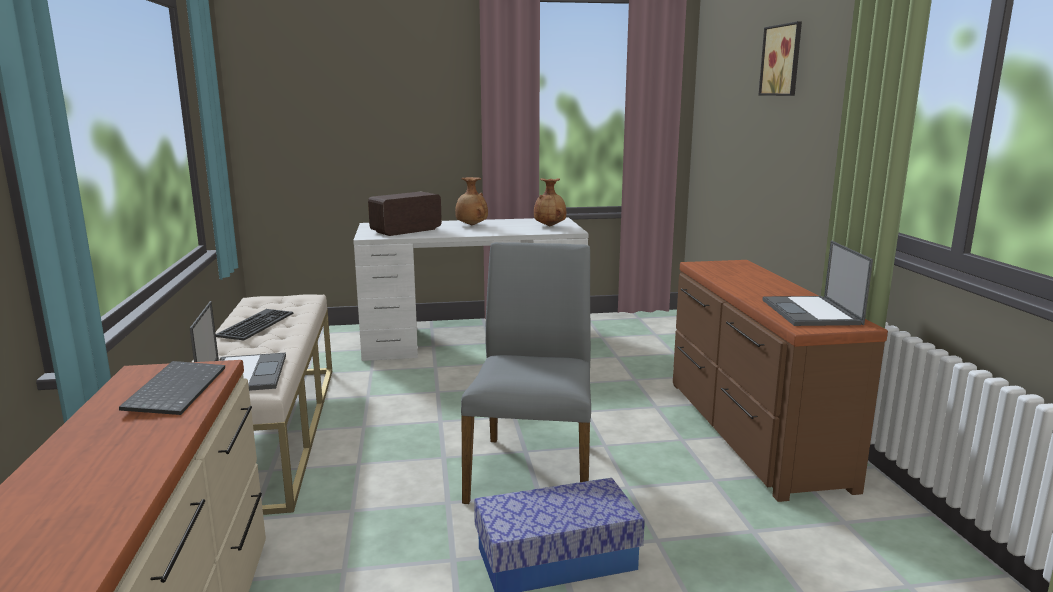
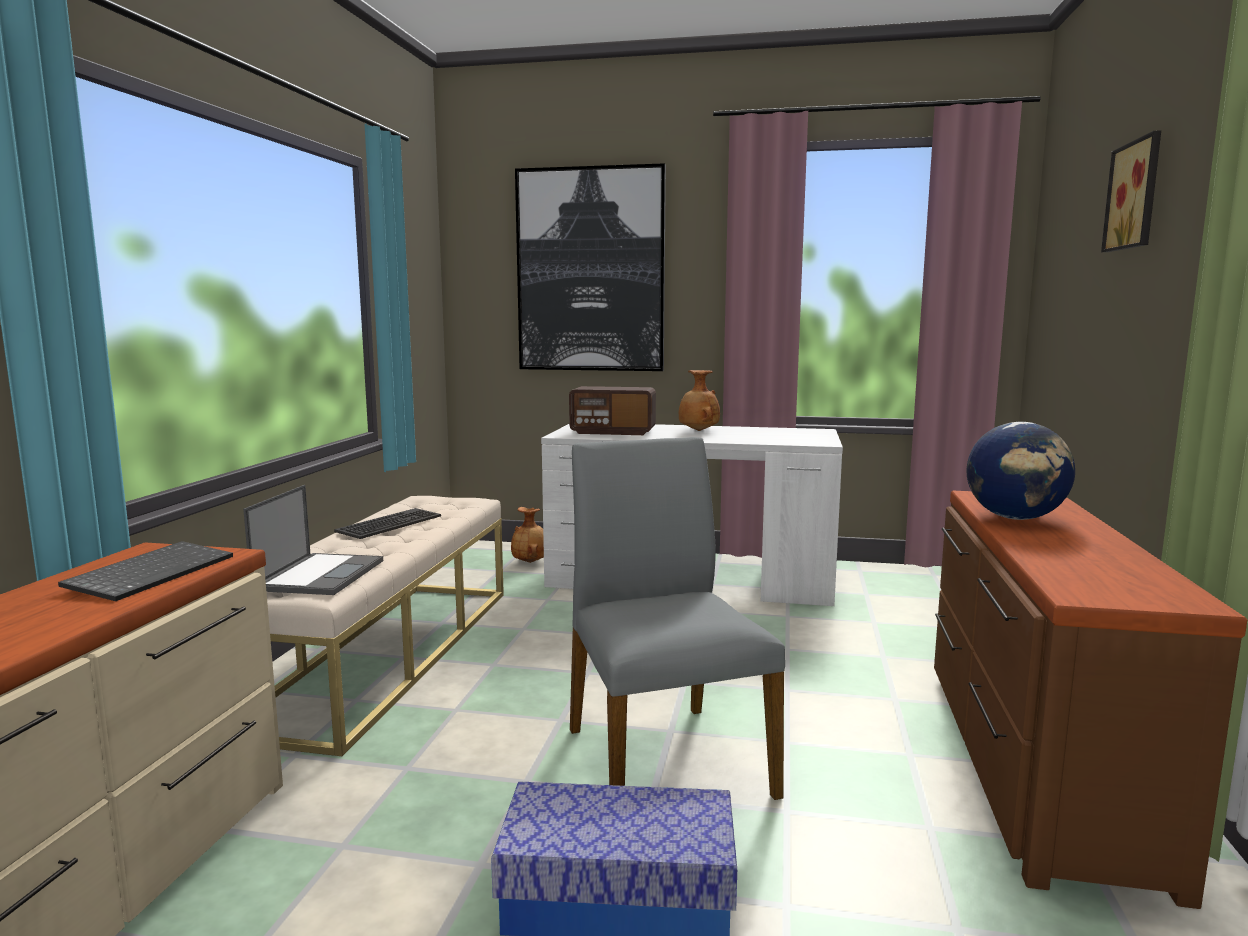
camera: 20 degrees right, 5 degrees down
(365, 94) = (590, 270): none -> picture
(406, 231) = (613, 432): radio -> radio turned 150 degrees counterclockwise
(532, 471) = (663, 760): grey chair -> grey chair turned 45 degrees counterclockwise
(550, 226) = (799, 436): brown vase -> brown vase (531, 562)
(733, 279) = (1015, 518): none -> globe
(811, 312) = (1114, 575): laptop -> none

